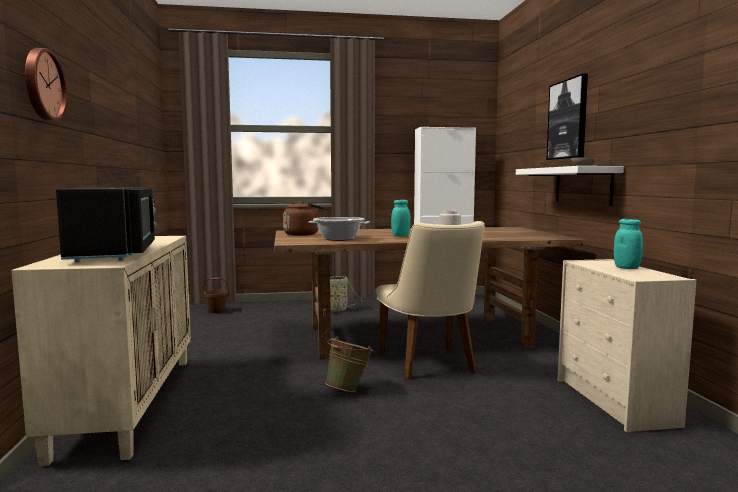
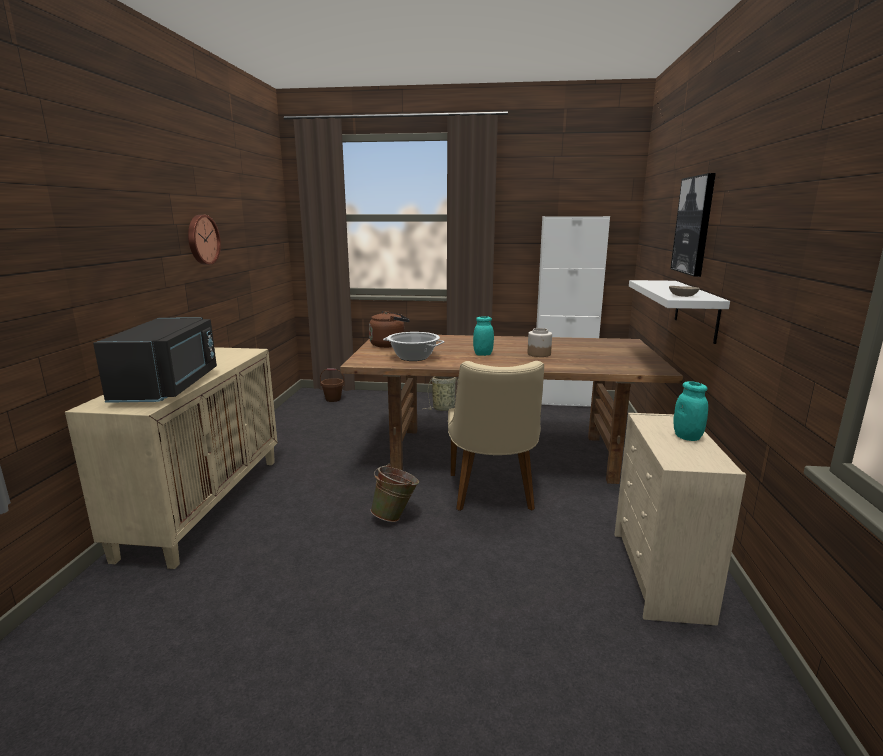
camera: 15 degrees right, 10 degrees up
(42, 85) = (102, 229): wall clock -> wall clock (202, 239)

